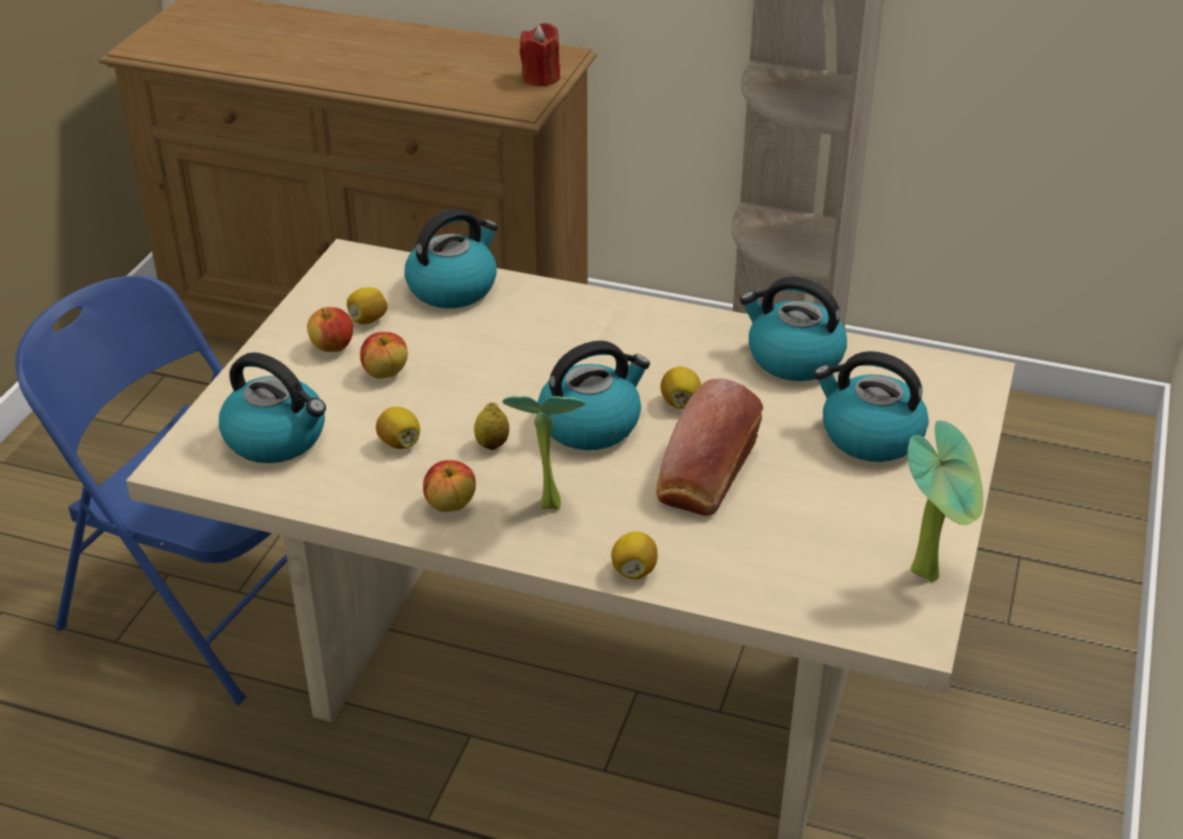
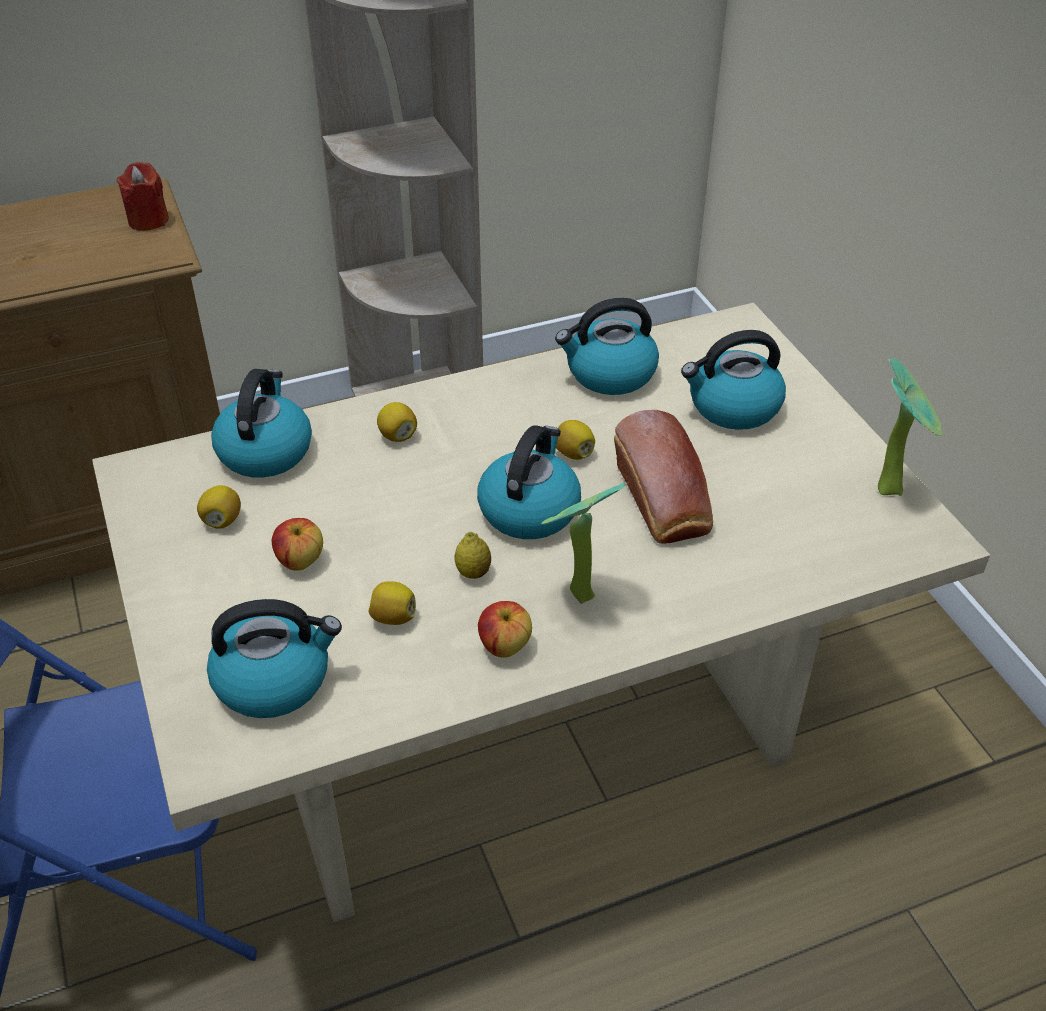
camera: 40 degrees left, 5 degrees up
(332, 347) = (220, 564): apple -> none
(634, 570) = (709, 611): lemon -> lemon (397, 436)

